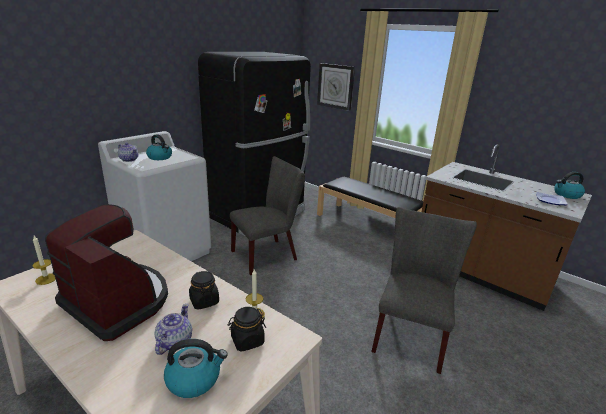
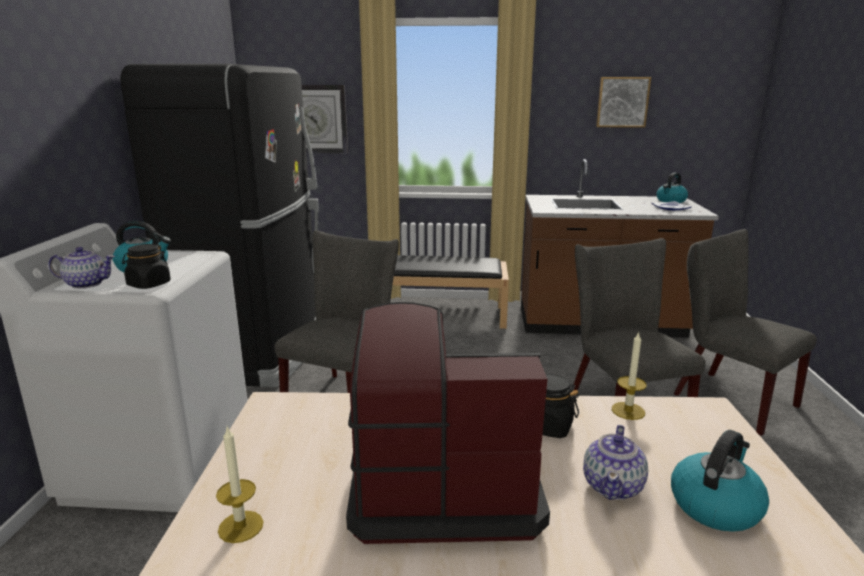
camera: 35 degrees left, 5 degrees down
(174, 342) = (613, 486): teapot -> teapot turned 135 degrees counterclockwise
(247, 340) = (676, 438): black jar -> black jar (149, 284)
(508, 365) = (726, 397): none -> grey chair
(553, 103) = (622, 102): none -> picture

